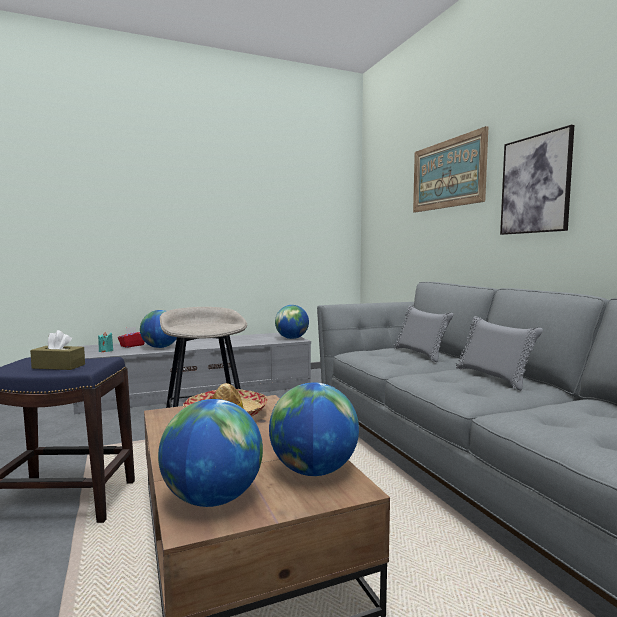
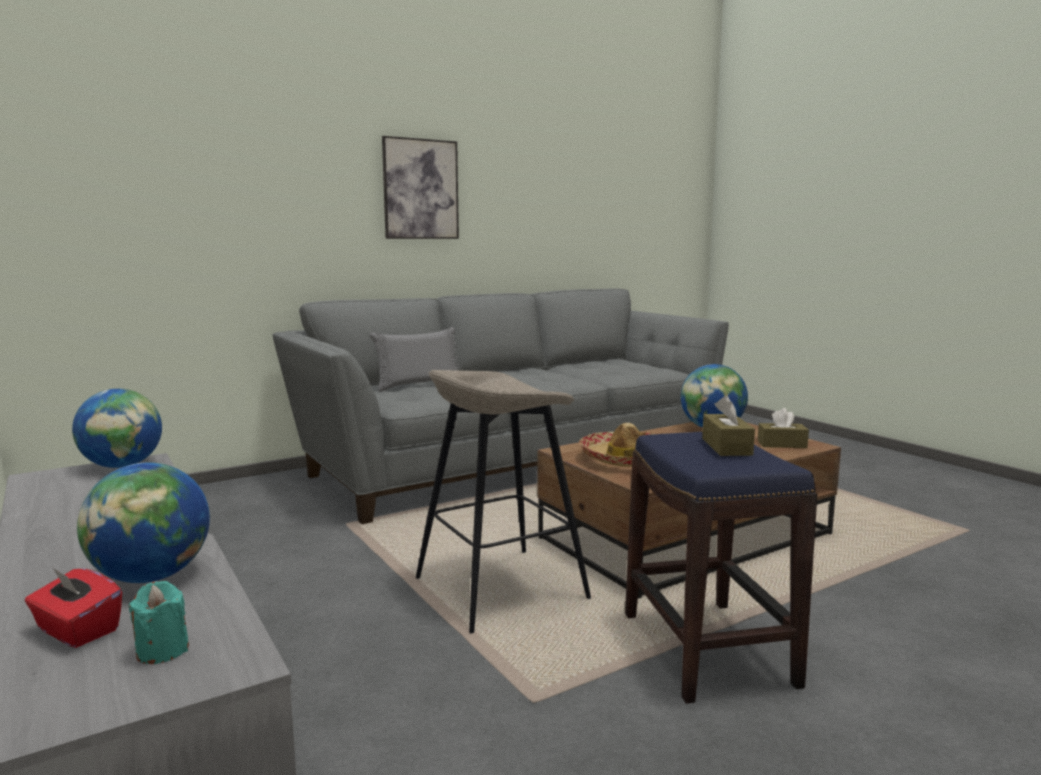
camera: 100 degrees left, 5 degrees up
(212, 499) = (782, 444): globe -> brown tissue box
(447, 174) = (279, 146): picture -> none
(493, 378) = (516, 374): grey pillow -> none

